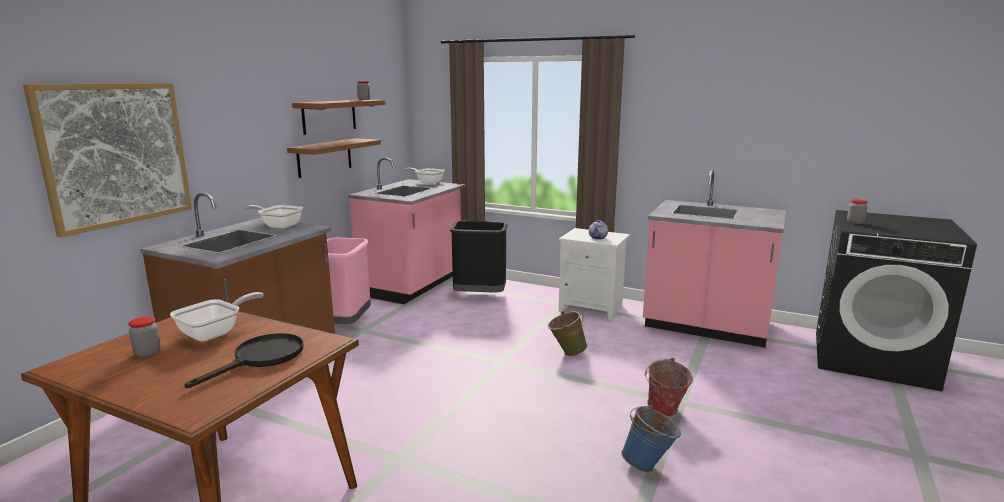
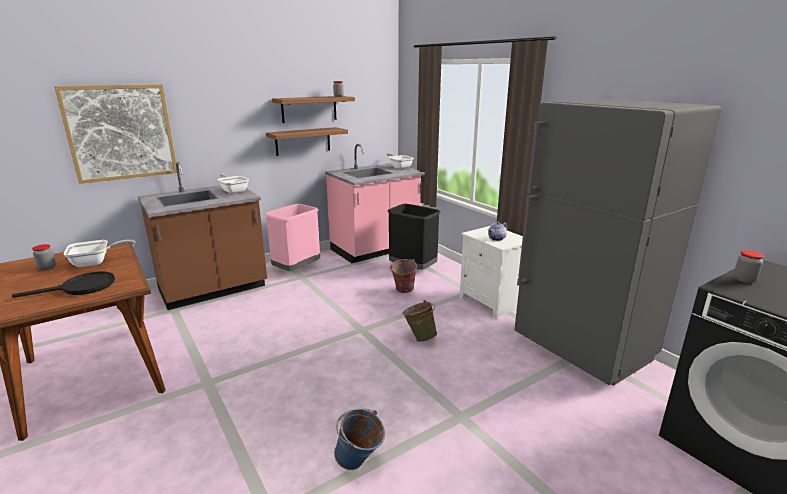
camera: 30 degrees right, 5 degrees up
(664, 413) = (433, 421): bucket -> bucket (402, 291)
(706, 327) = (582, 350): pink counter -> grey fridge

